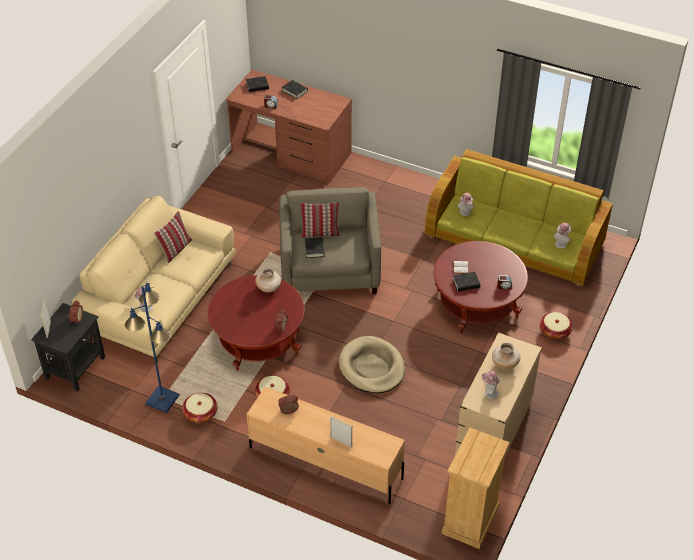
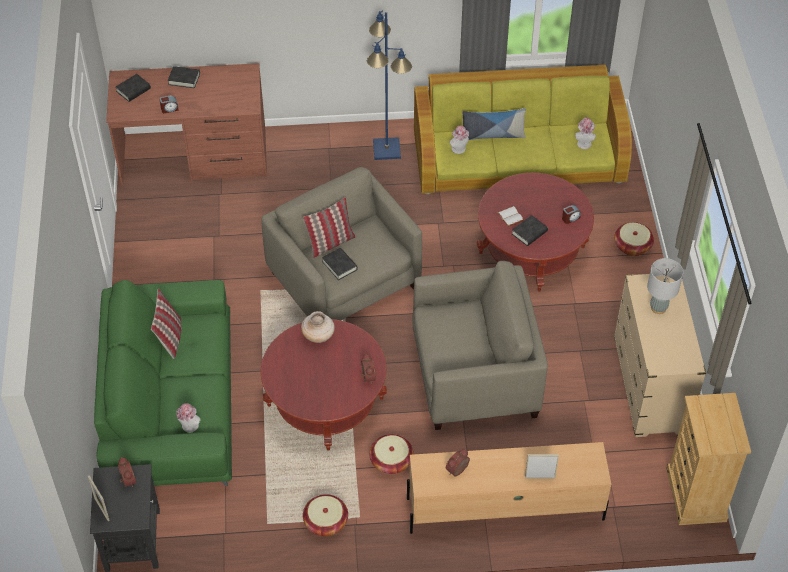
camera: 30 degrees left, 5 degrees up
(160, 298) = (172, 405): beige sofa -> green sofa
(163, 399) = (269, 526): blue floor lamp -> blue floor lamp (387, 149)
(372, 367) = (474, 375): beige dog bed -> beige armchair
(489, 393) = (666, 347): hat -> none
(496, 212) = (492, 135): none -> pillow
(504, 364) = (658, 308): beige vase -> grey table lamp

